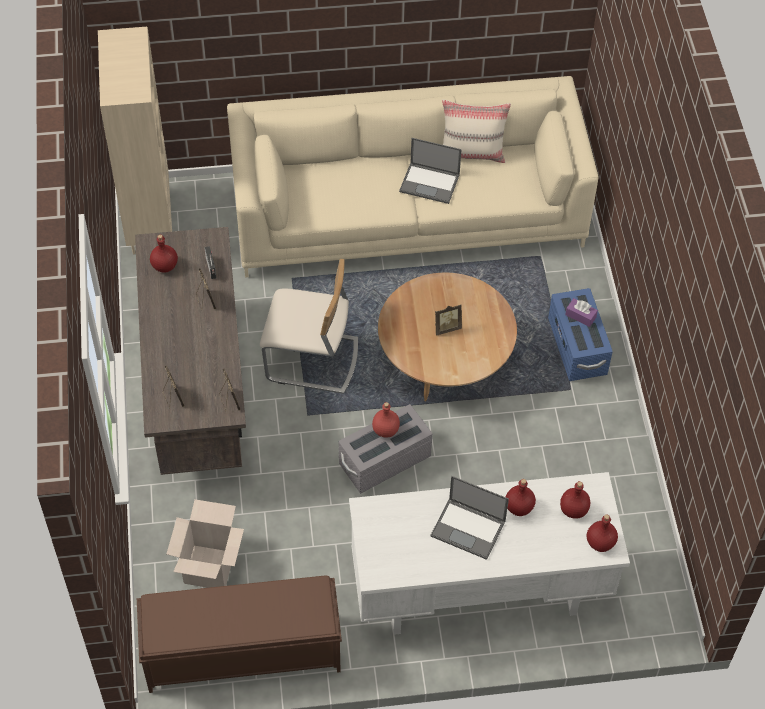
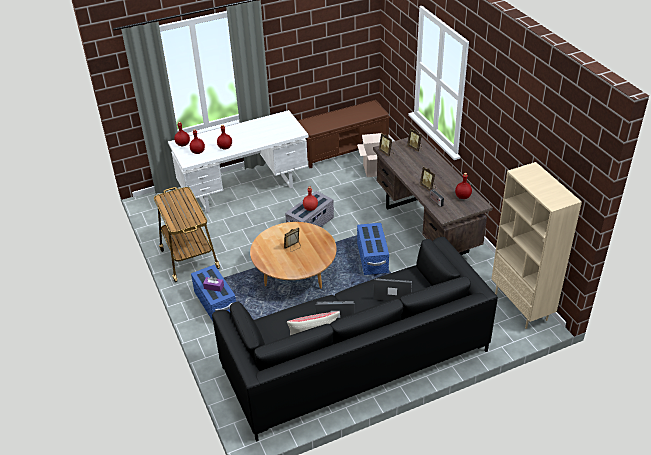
camera: 165 degrees right, 15 degrees down
(312, 361) = (372, 258): beige chair -> blue storage box
(407, 212) = (355, 359): beige sofa -> black sofa
(469, 528) = (247, 136): laptop -> laptop (392, 291)
(607, 448) = (189, 258): none -> cart

